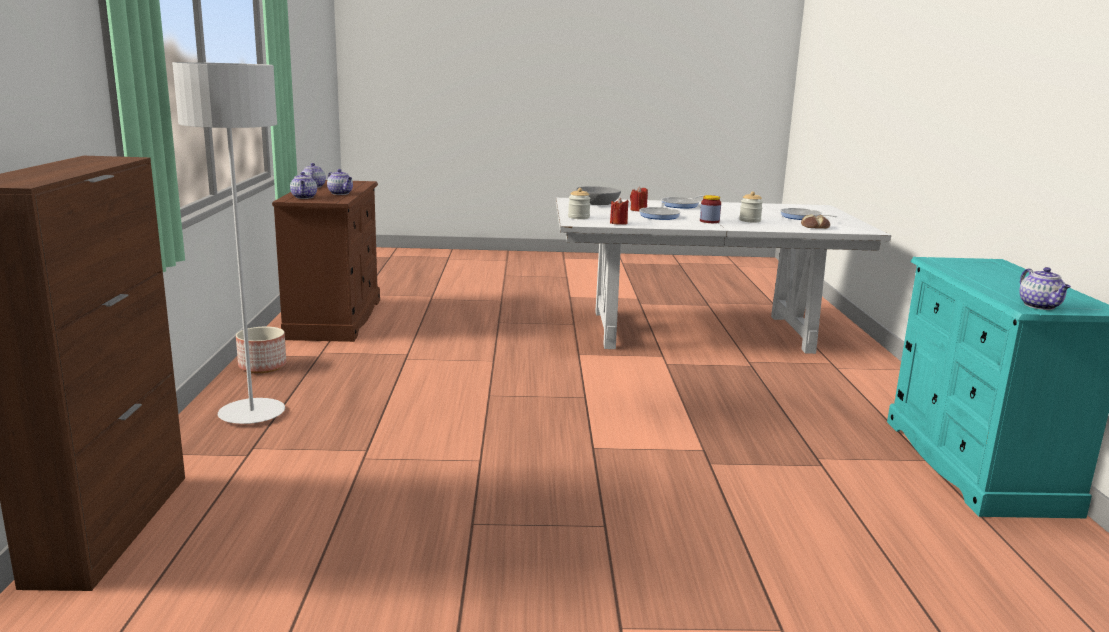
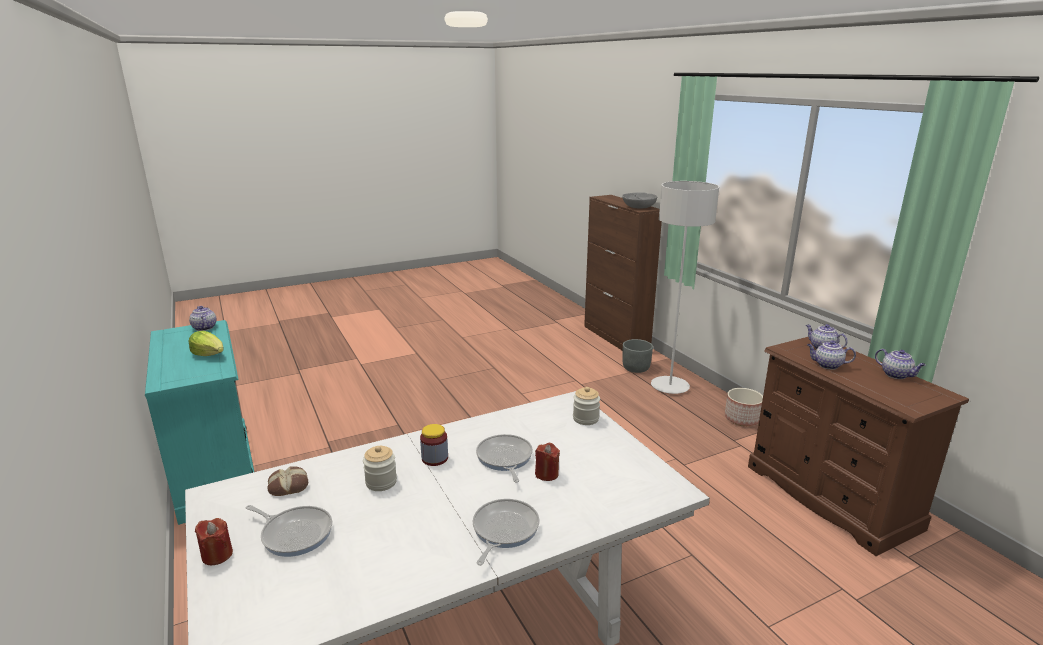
camera: 155 degrees right, 5 degrees up
(233, 451) = (636, 368): none -> grey planter
(598, 204) = (619, 482): grey bowl -> grey bowl (638, 207)
(618, 223) = (531, 415): red candle -> red candle (217, 555)
(975, 275) = (209, 354): none -> lettuce

